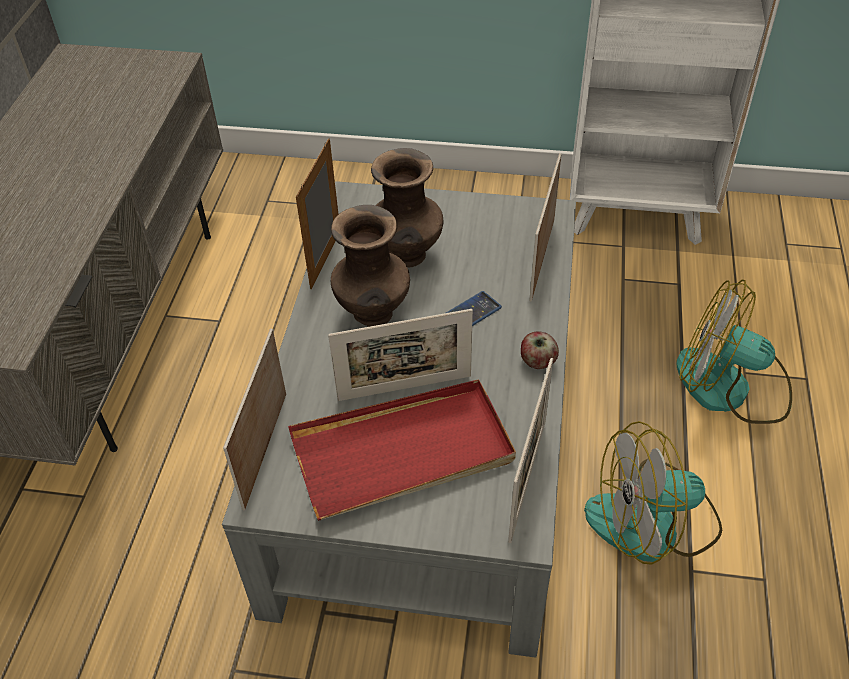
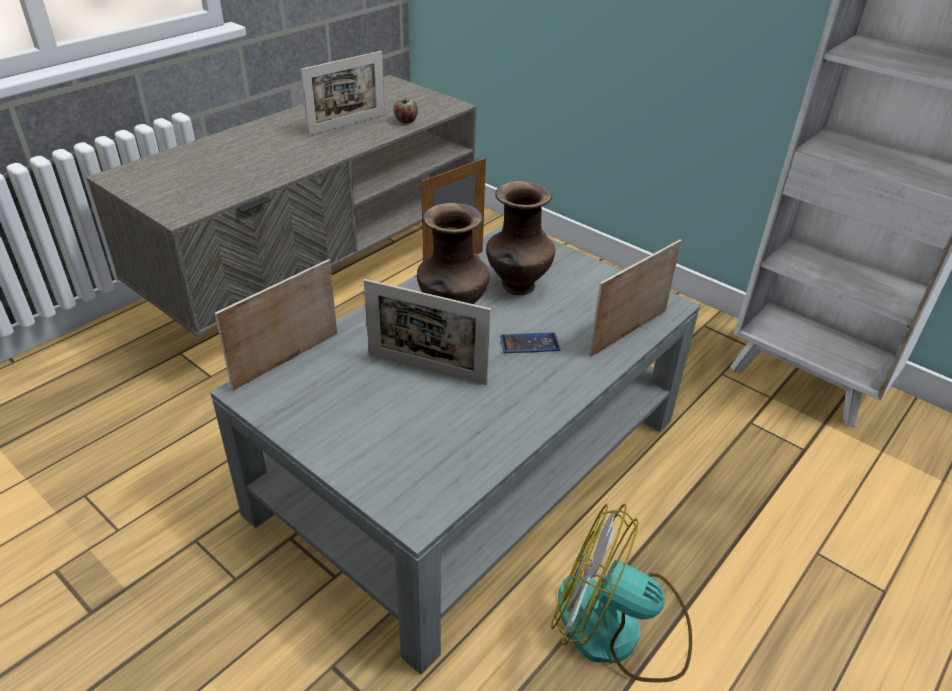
camera: 30 degrees right, 10 degrees down
(403, 452) = (381, 411): red tray -> none
(527, 480) = (459, 480): picture frame -> picture frame (347, 125)
(537, 362) = (553, 401): apple -> apple (406, 121)
(730, 387) = (791, 557): fan -> none

